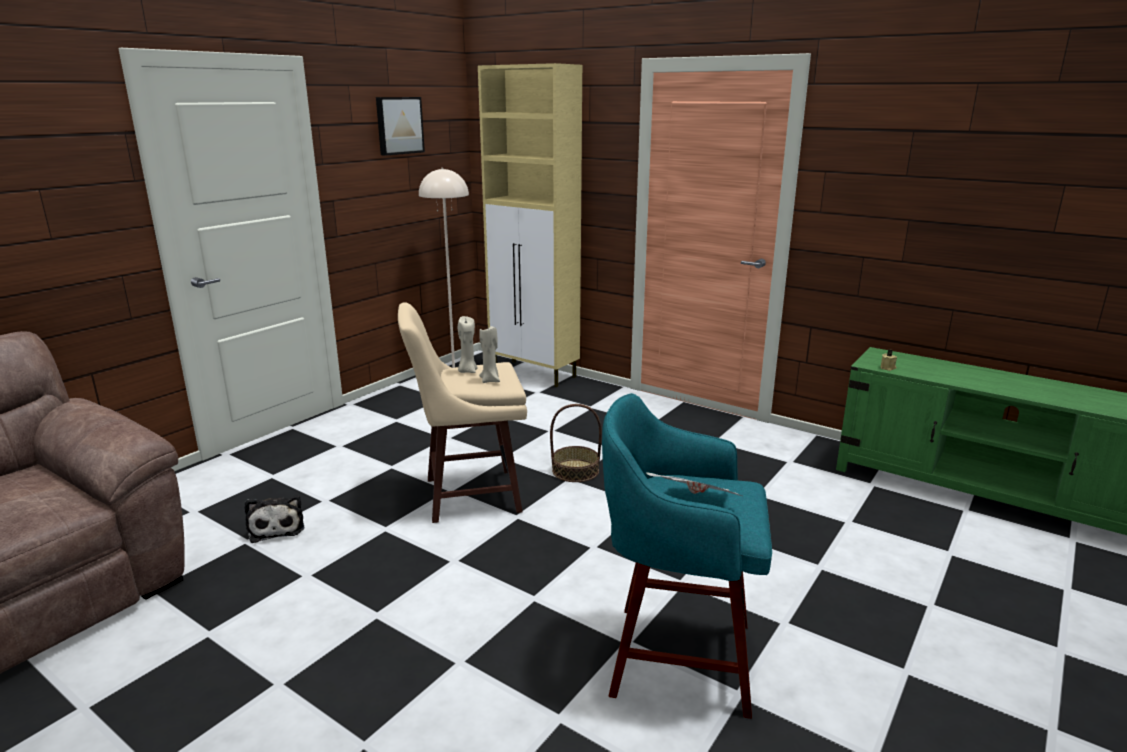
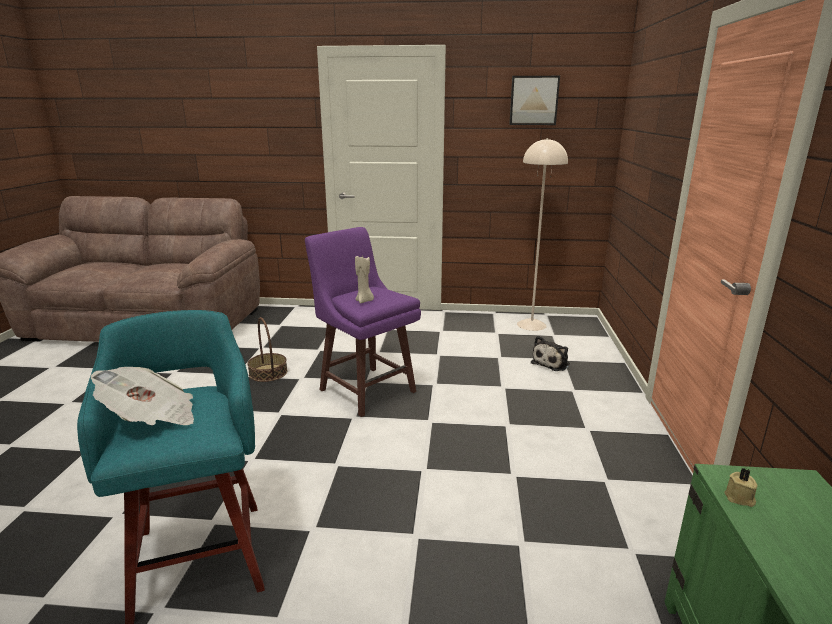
camera: 60 degrees right, 0 degrees up
(277, 527) = (280, 349): plush toy -> plush toy (552, 363)
(467, 371) = (374, 291): beige candle -> none
(469, 495) = (366, 389): beige stool -> purple stool
(535, 374) = (594, 347): beige cabinet -> none
(575, 471) = (448, 419): basket -> basket (268, 373)

